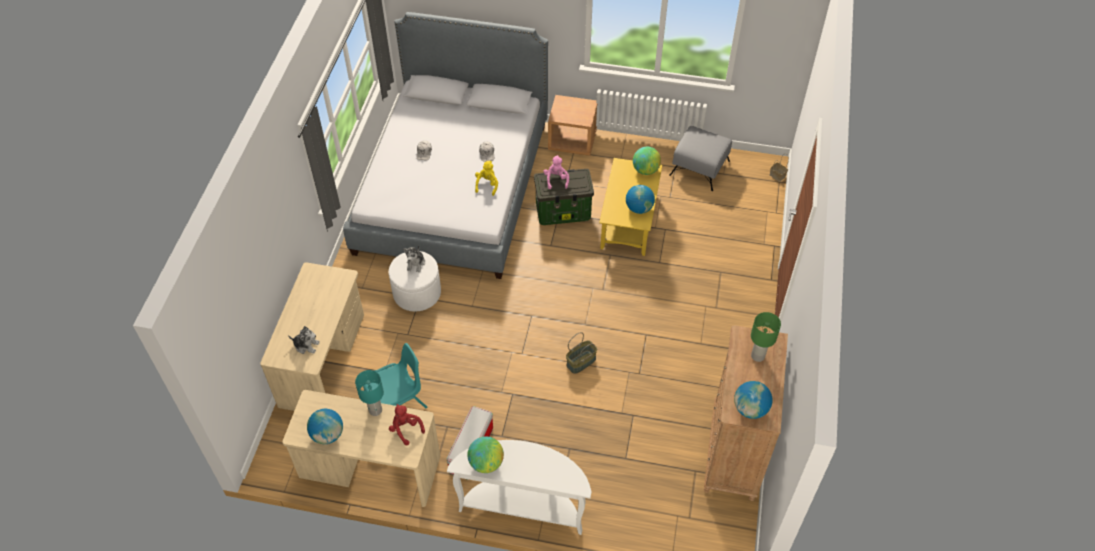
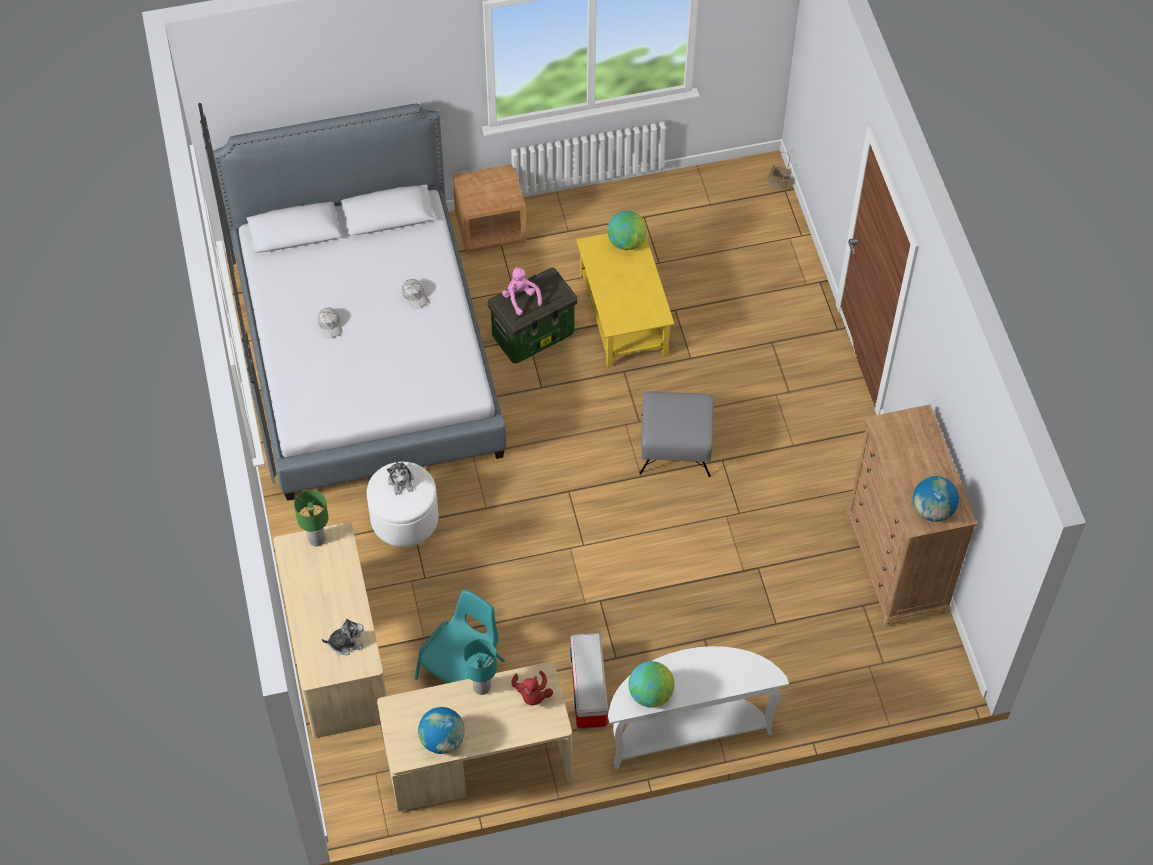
camera: 25 degrees left, 5 degrees up
(405, 429) = (532, 694): red plush toy -> red plush toy turned 120 degrees counterclockwise
(487, 185) = (440, 340): yellow plush toy -> none
(581, 361) = (661, 526): basket -> none
(639, 208) = (645, 299): globe -> none
(700, 168) = (676, 207): grey ottoman -> grey ottoman (676, 445)
(757, 356) = (910, 444): green table lamp -> green table lamp (316, 539)

